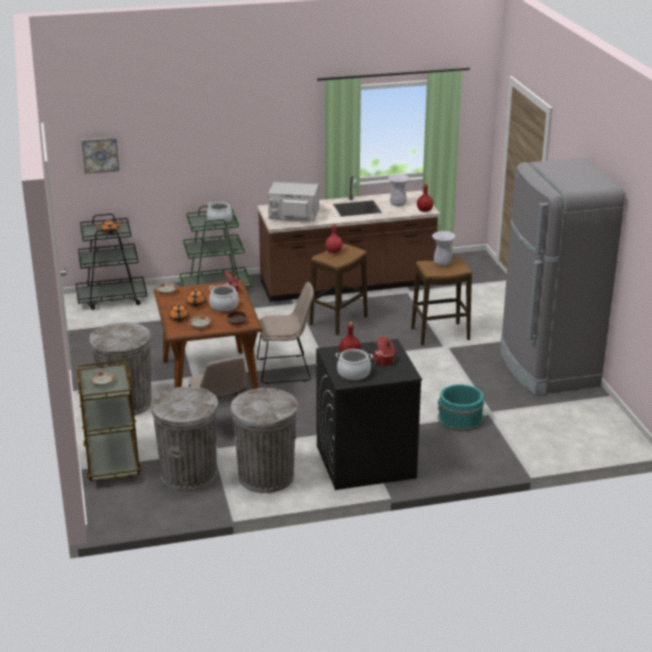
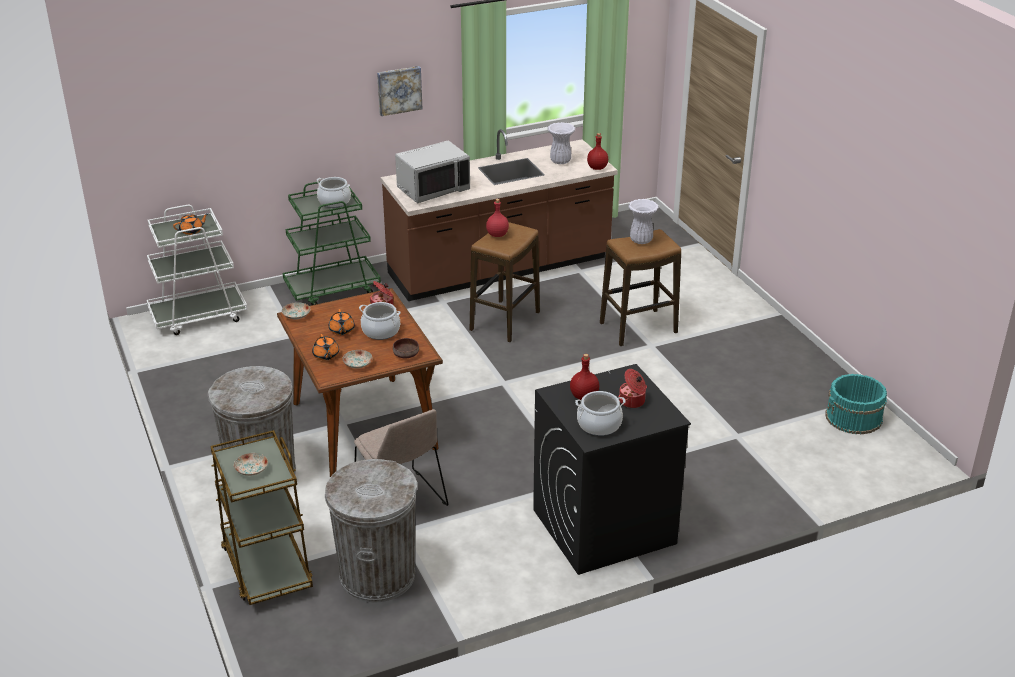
camera: 10 degrees left, 5 degrees up
(100, 154) = (169, 127): picture -> picture (399, 90)
(112, 298) = (199, 316): black cart -> white cart
(266, 476) = (481, 565): grey trash can -> none
(286, 369) = (459, 399): beige chair -> none
(293, 216) = (433, 189): grey microwave -> grey microwave turned 150 degrees clockwise
(460, 419) = (703, 449): turquoise bucket -> turquoise bucket (853, 418)
(547, 368) = (785, 364): grey fridge -> none

